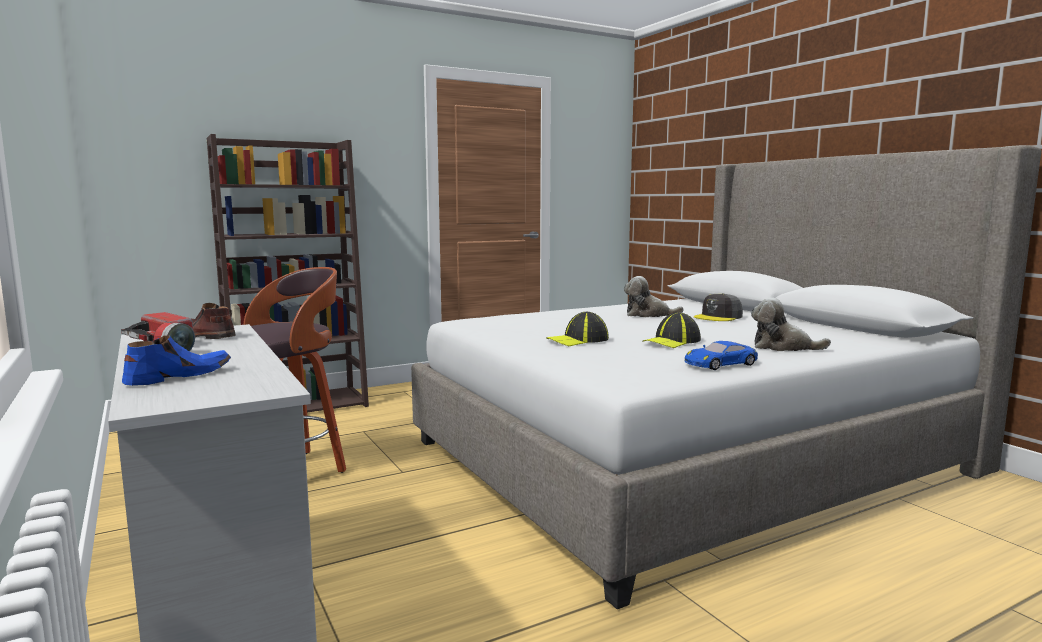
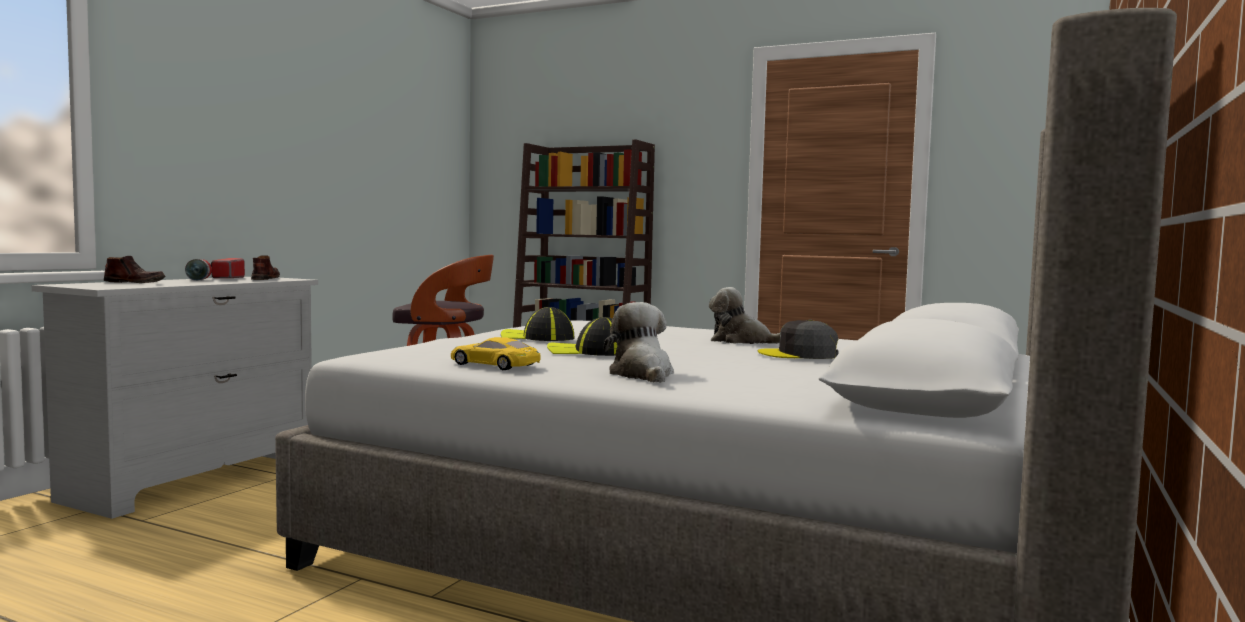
camera: 55 degrees right, 5 degrees down
(178, 376) = (135, 282): blue shoe -> brown shoe
(648, 315) = (741, 341): plush toy -> plush toy turned 45 degrees counterclockwise
(720, 364) = (495, 365): blue toy car -> yellow toy car

